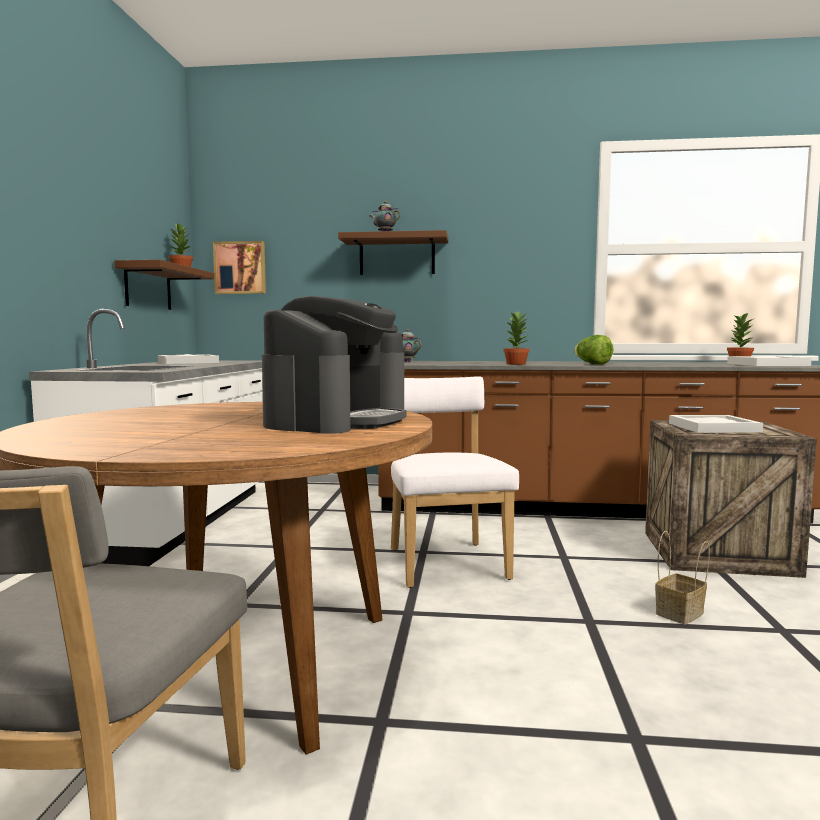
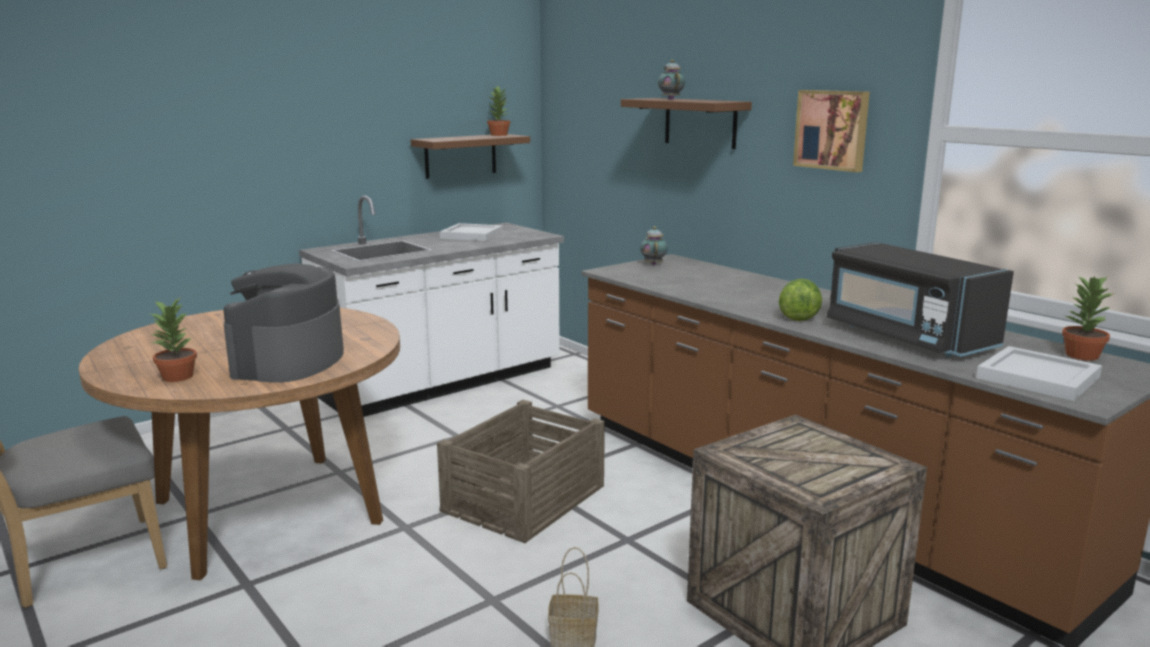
camera: 45 degrees right, 10 degrees up
(240, 268) = (572, 125): picture -> picture (832, 130)
(337, 421) = (288, 361): coffee machine -> coffee machine turned 120 degrees clockwise
(445, 561) = (525, 498): white chair -> crate
(516, 364) = (711, 298): potted plant -> potted plant (178, 377)
(665, 363) = (906, 336): none -> black microwave
(711, 427) = (794, 451): white tray -> none

